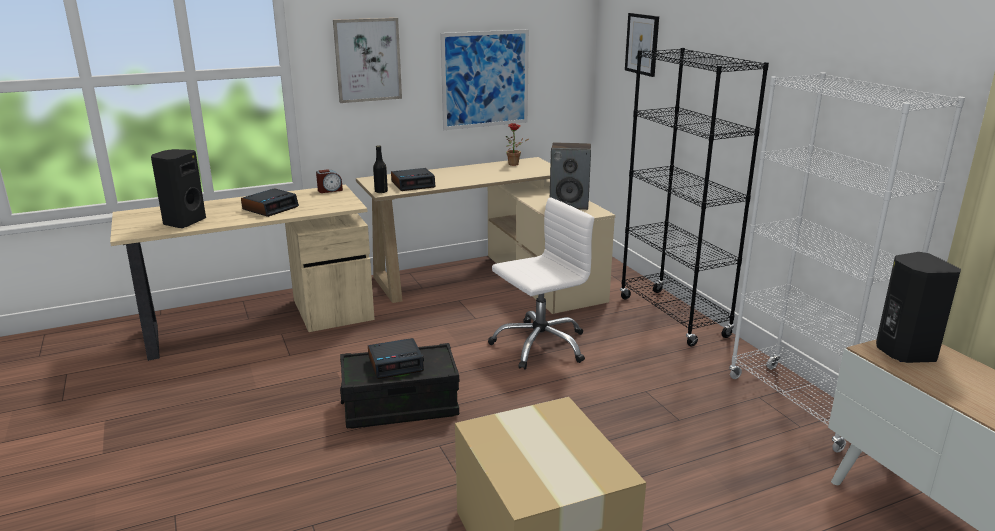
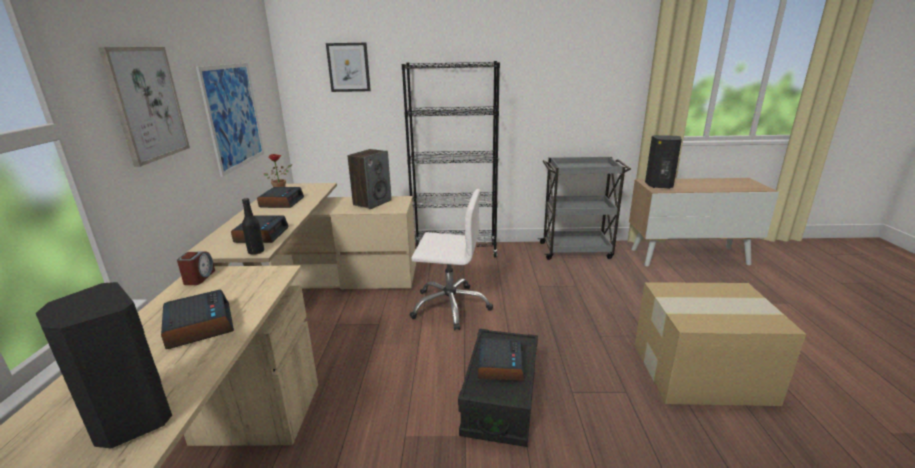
camera: 65 degrees left, 0 degrees up
(490, 170) = (281, 202): none -> alarm clock
(540, 345) = (450, 306): white office chair -> white office chair turned 105 degrees clockwise
(802, 406) = (577, 250): white bookcase -> grey cart

